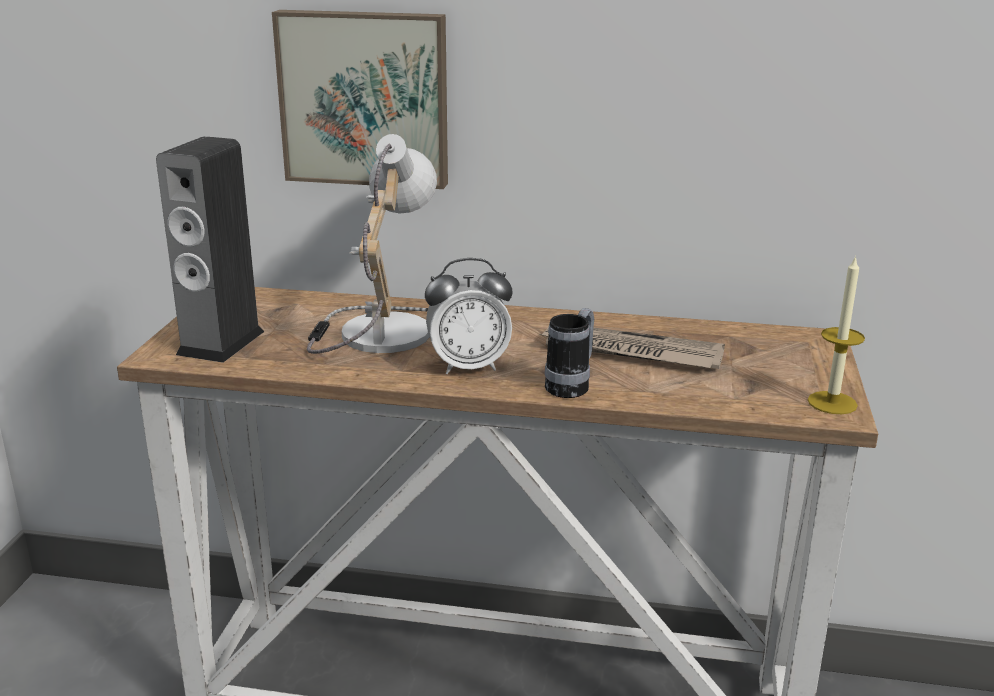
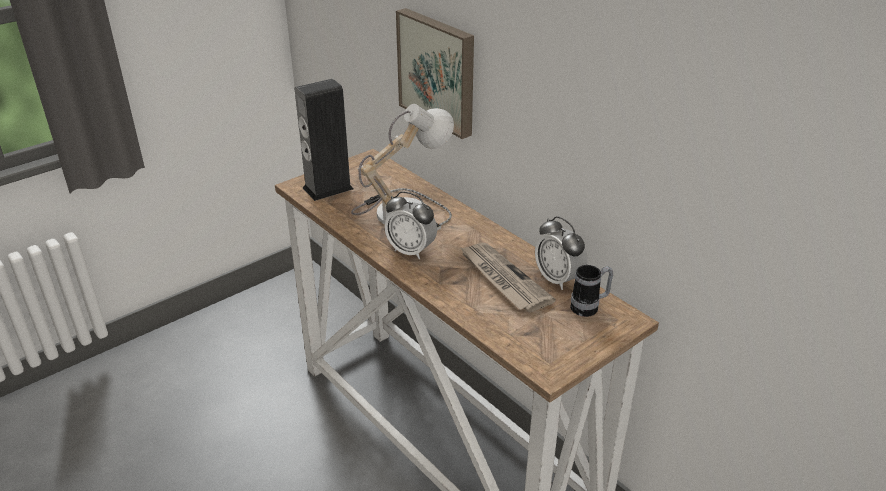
camera: 40 degrees right, 10 degrees up
(572, 385) = (441, 285): mug -> mug (589, 308)
(687, 331) = (558, 279): none -> alarm clock
(832, 403) = (557, 364): candle -> none

